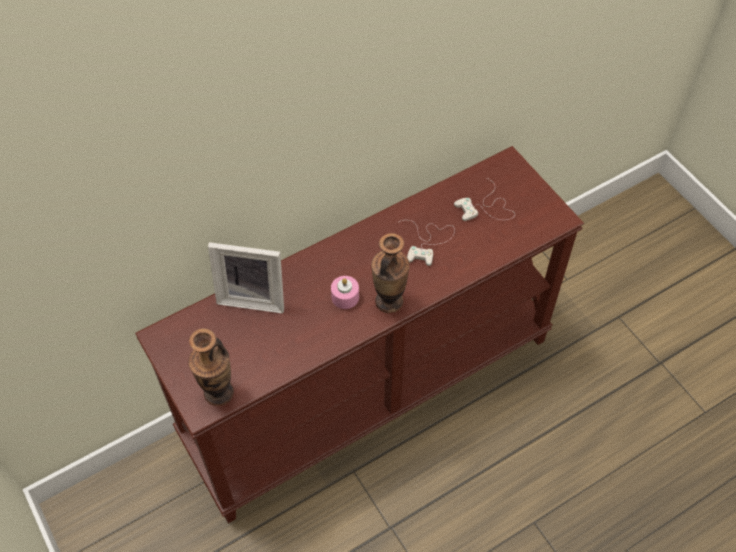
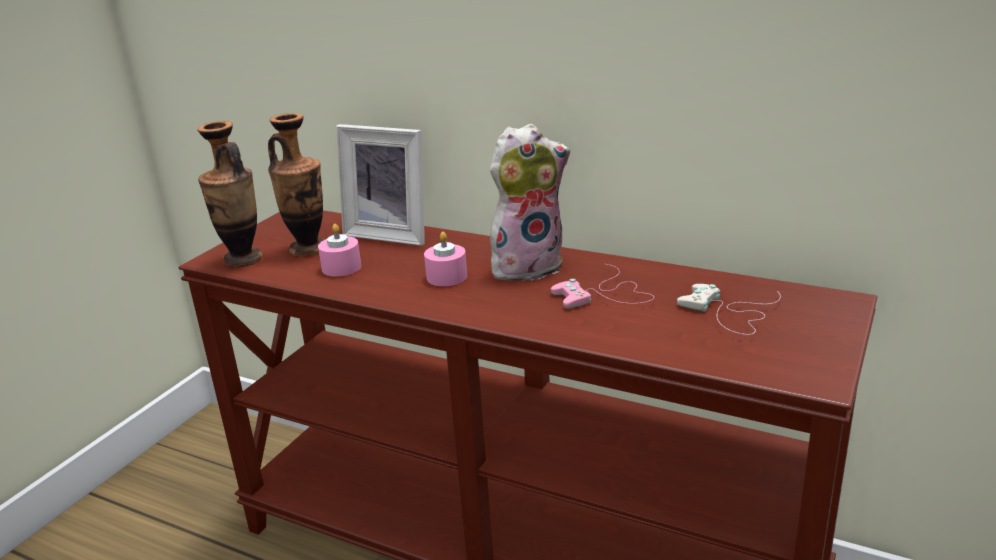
camera: 60 degrees right, 30 degrees down
(253, 296) = (391, 233): picture frame -> picture frame turned 45 degrees counterclockwise
(283, 343) = (341, 267): none -> pink candle
(364, 254) = (528, 266): none -> plush toy
(389, 301) = (473, 303): vase -> vase (308, 249)
(428, 241) = (605, 295): white game controller -> pink game controller

